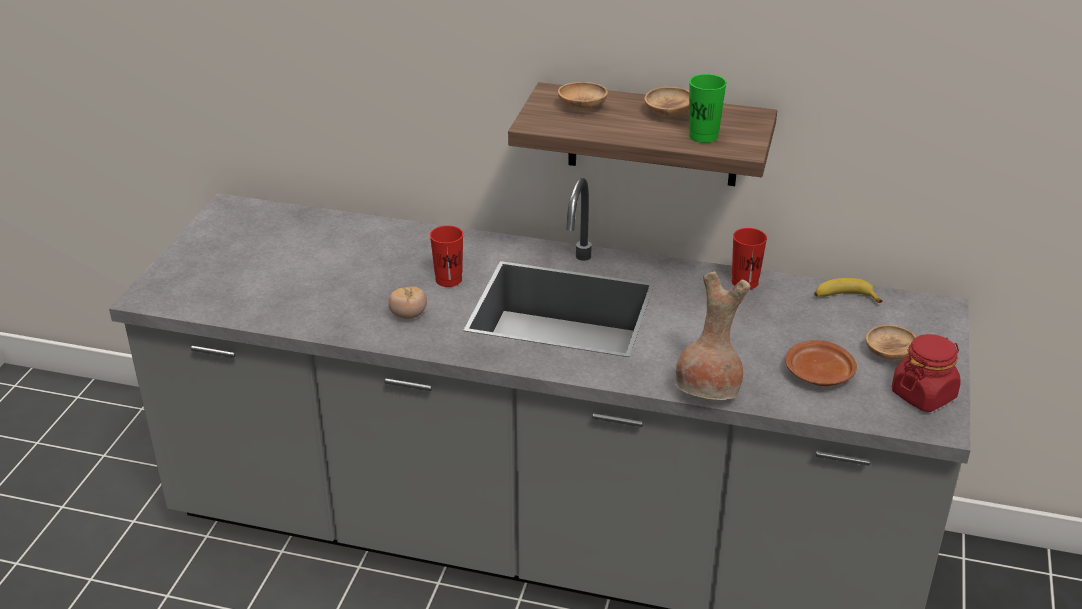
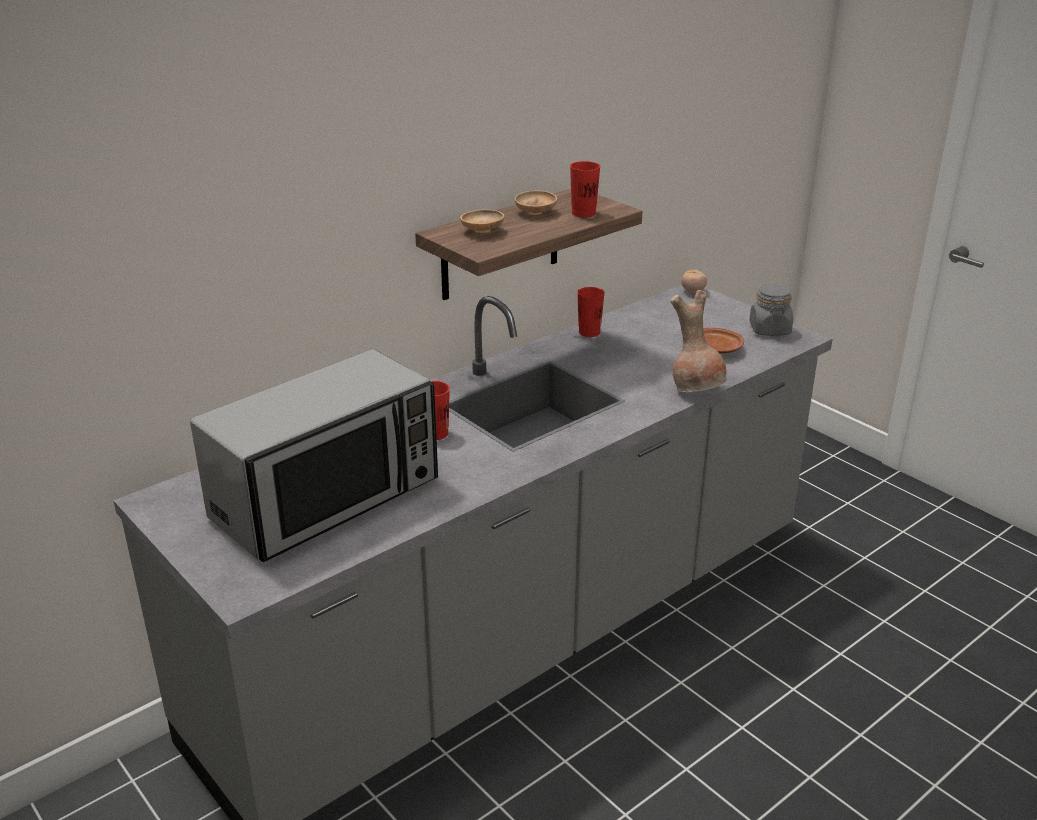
camera: 55 degrees left, 5 degrees down
(299, 275) = (328, 499): none -> microwave
(408, 315) = (462, 467): tomato -> tomato (693, 291)
(703, 136) = (583, 213): green cup -> red cup
(844, 298) = (646, 311): banana -> none
(889, 354) = (719, 322): brown bowl -> none
(923, 395) = (769, 329): red jar -> grey jar

